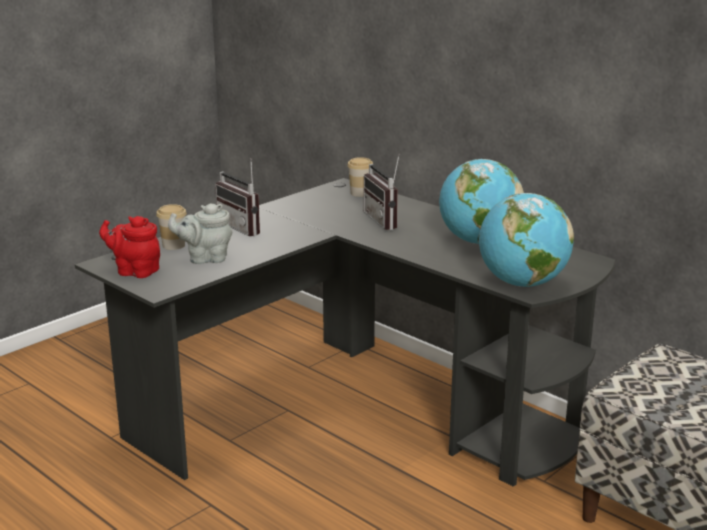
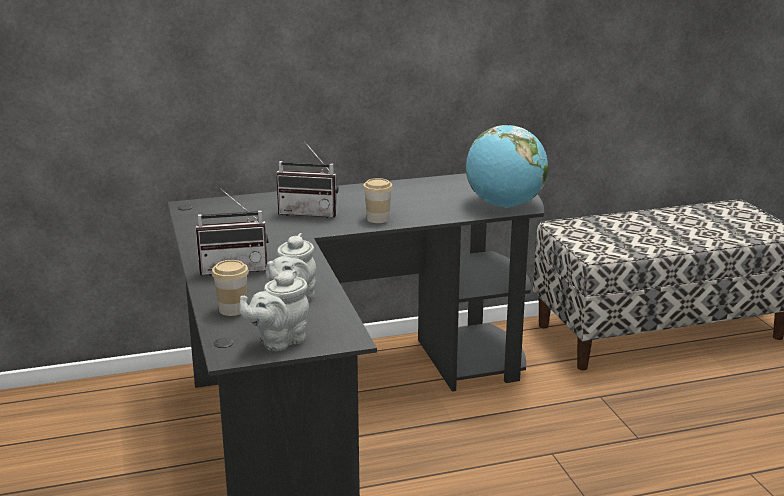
camera: 60 degrees left, 0 degrees up
(135, 271) = (278, 341): red teapot -> grey teapot
(360, 193) = (224, 205): cup -> cup (378, 219)
(478, 242) = (405, 196): globe -> none

